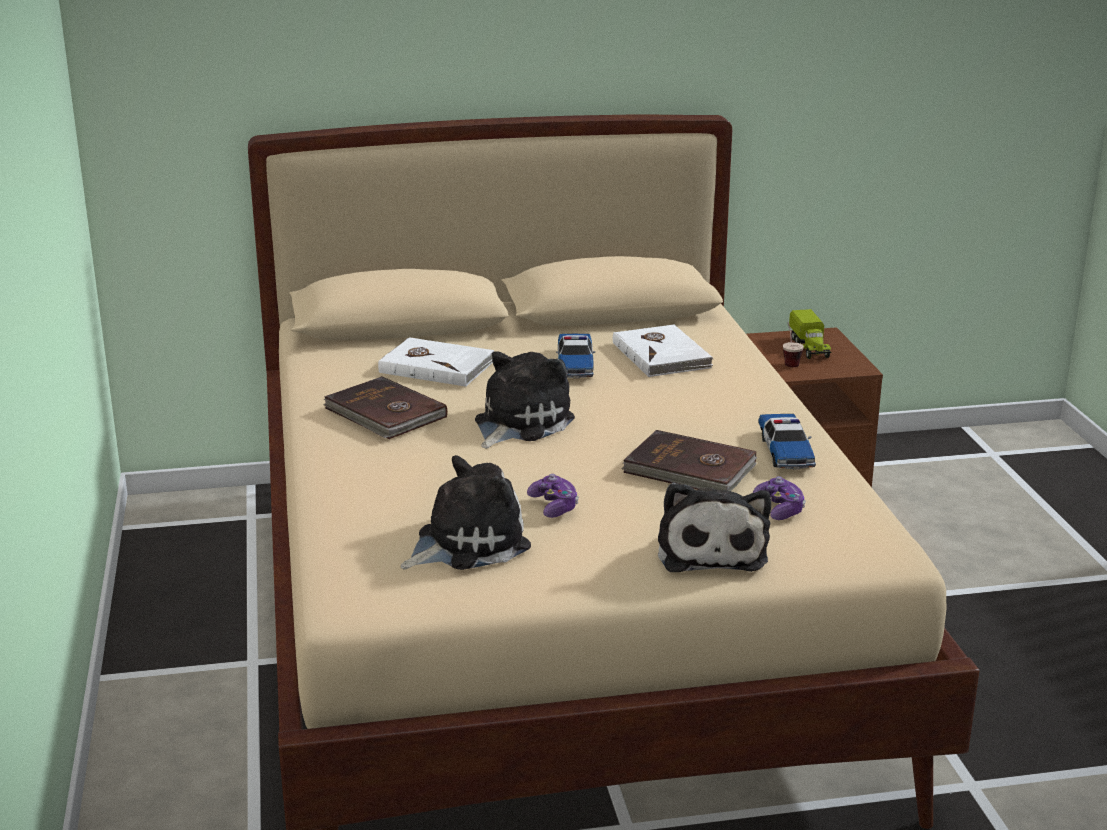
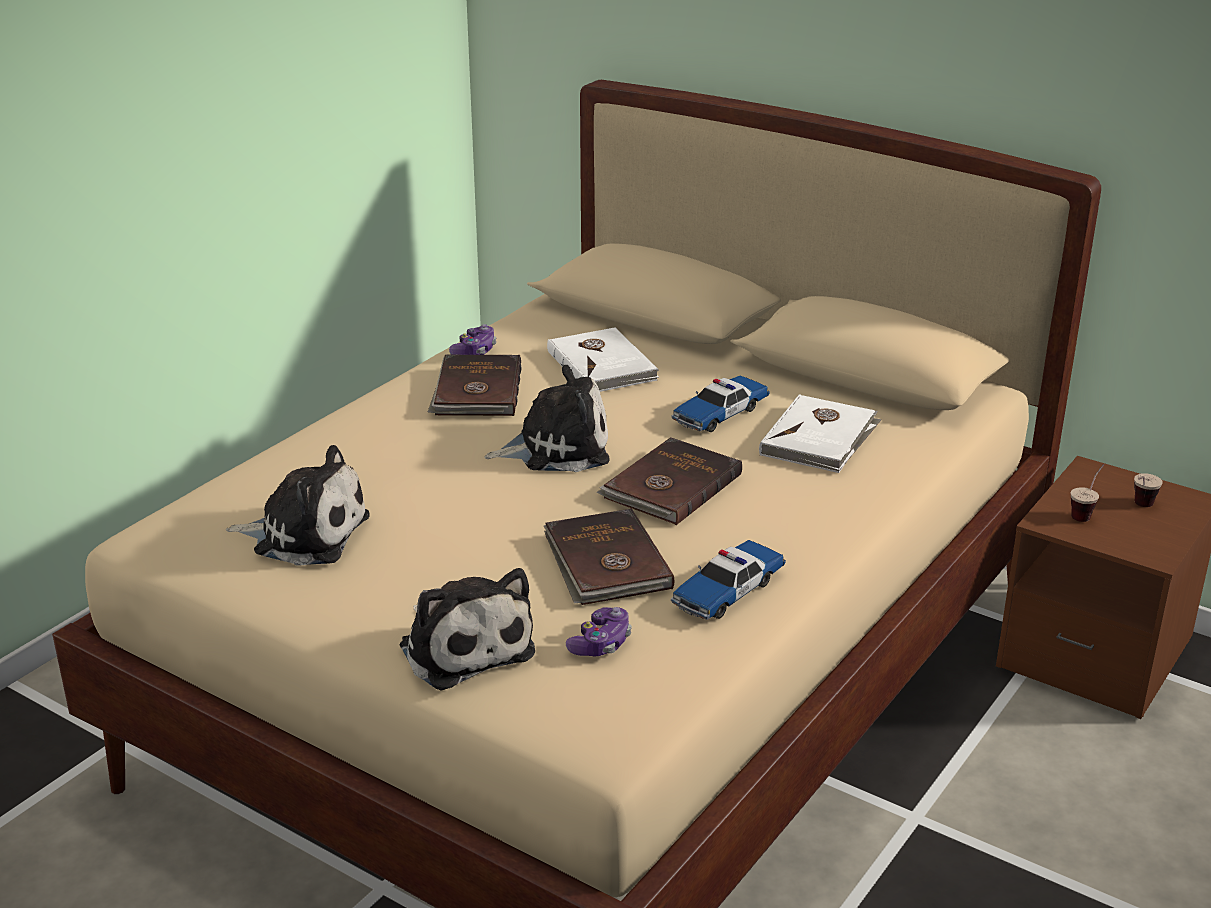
camera: 45 degrees right, 5 degrees up
(554, 506) = (427, 537): game controller -> game controller (474, 351)
(635, 414) = (670, 486): none -> brown book
(711, 550) = (464, 647): plush toy -> plush toy turned 75 degrees counterclockwise
(809, 348) = (1139, 507): toy truck -> cup

